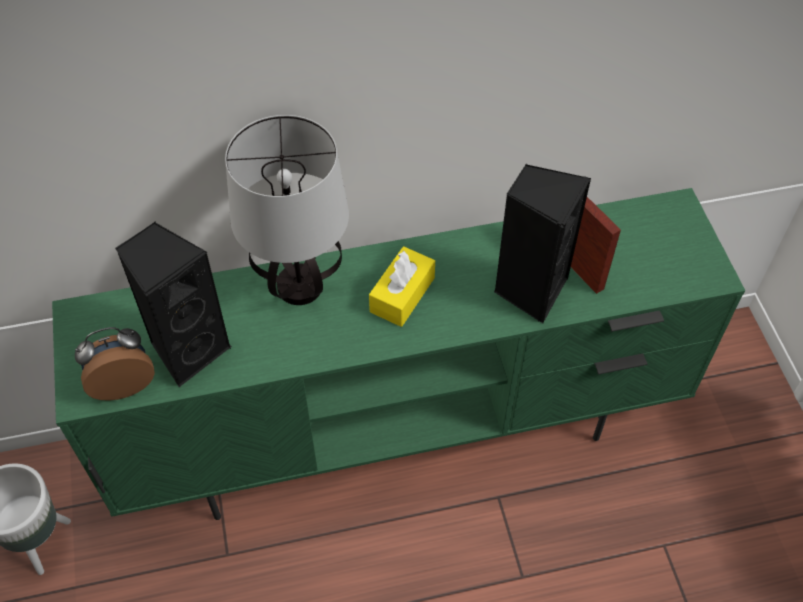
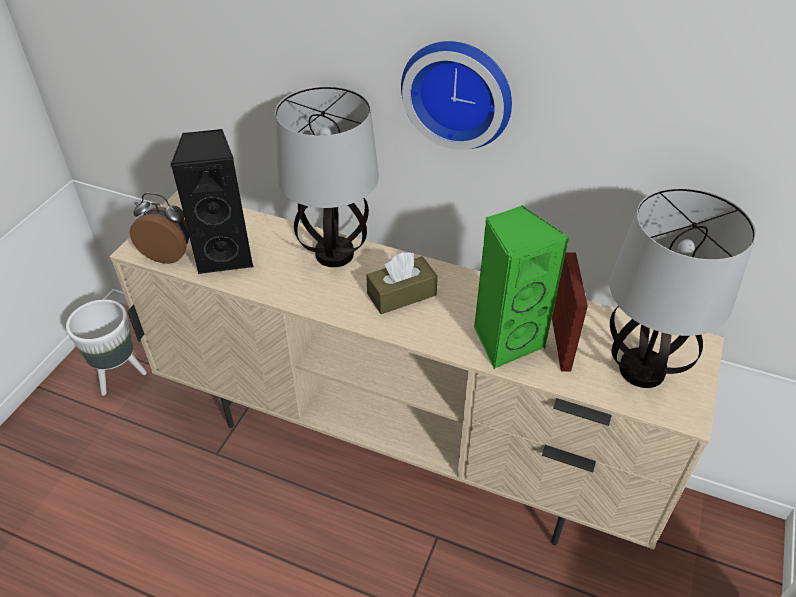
camera: 35 degrees right, 10 degrees down
(402, 295) = (401, 294): yellow tissue box -> brown tissue box
(403, 433) = (402, 446): green tv stand -> beige tv stand
(410, 75) = (458, 92): none -> wall clock
(530, 289) = (506, 340): black speaker -> green speaker
(654, 255) = (641, 369): none -> table lamp

